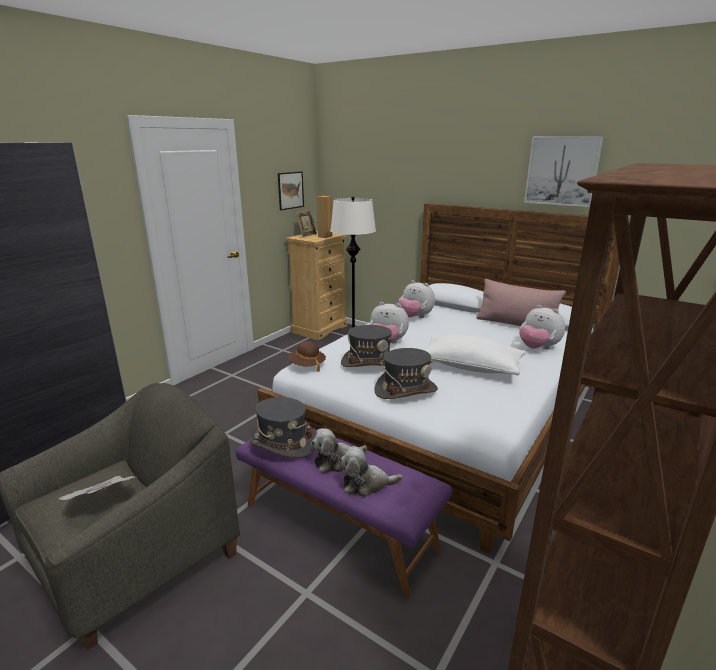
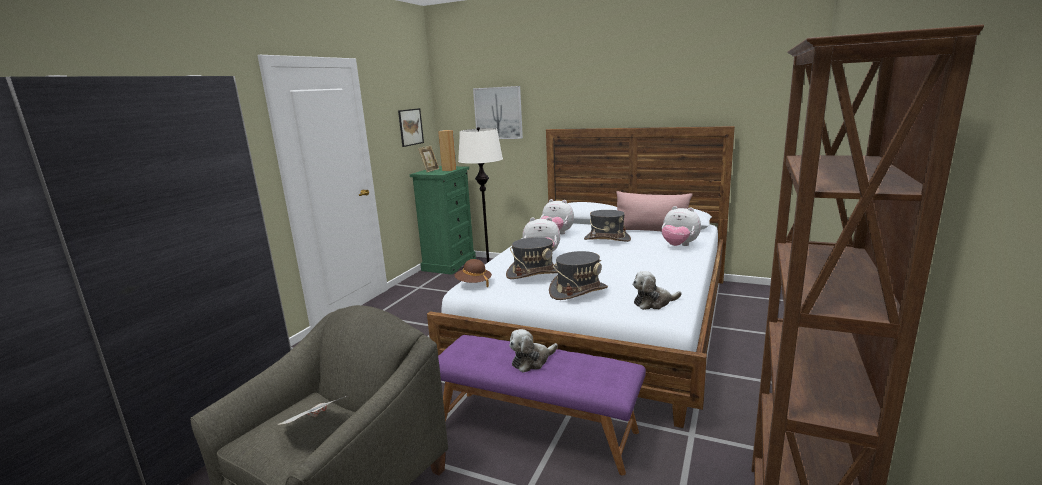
camera: 10 degrees left, 5 degrees down
(282, 443) = (473, 354): grey hat -> grey hat (607, 239)
(319, 329) = (449, 264): beige dresser -> green dresser
(366, 484) = (569, 375): plush toy -> plush toy (653, 303)
(470, 367) = (627, 267): white pillow -> none
(562, 171) = (671, 89): picture -> picture (498, 113)

